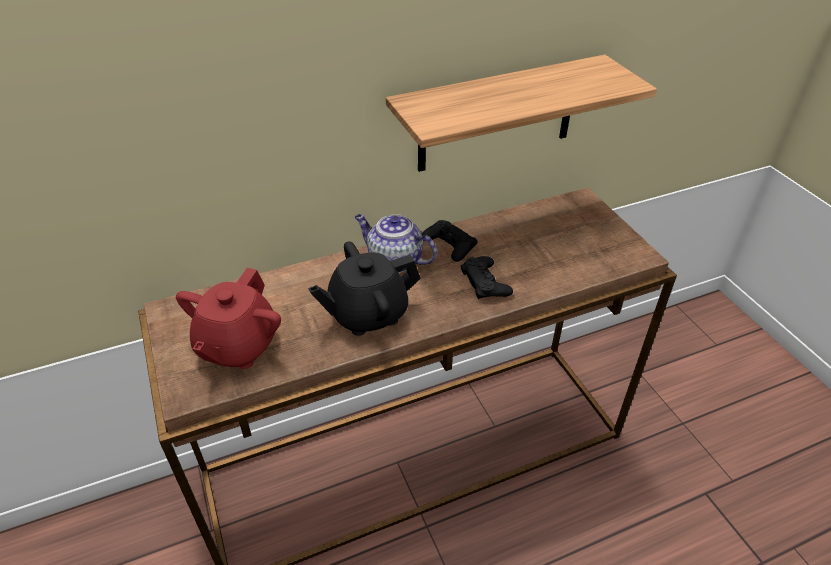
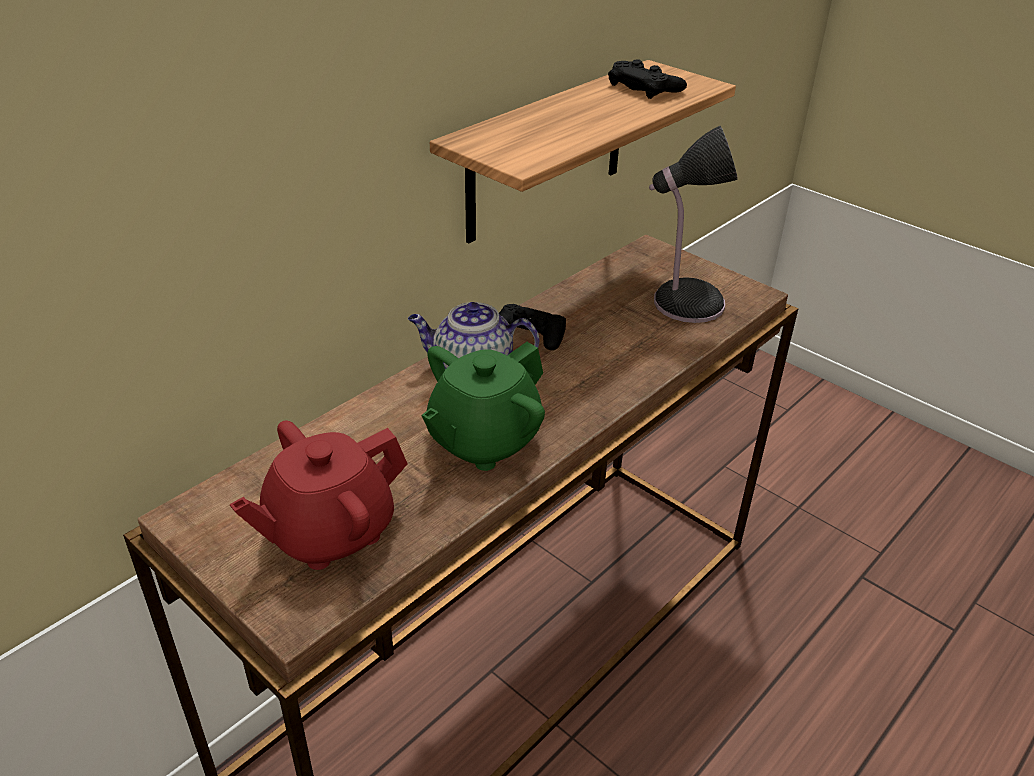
camera: 25 degrees left, 5 degrees down
(237, 346) = (329, 532): red teapot -> red teapot turned 60 degrees clockwise
(367, 314) = (483, 441): black teapot -> green teapot
(485, 282) = (604, 366): black game controller -> black game controller (644, 87)
(578, 249) = (683, 302): none -> table lamp

